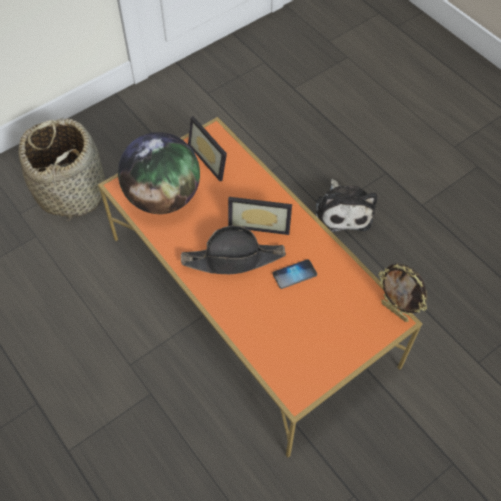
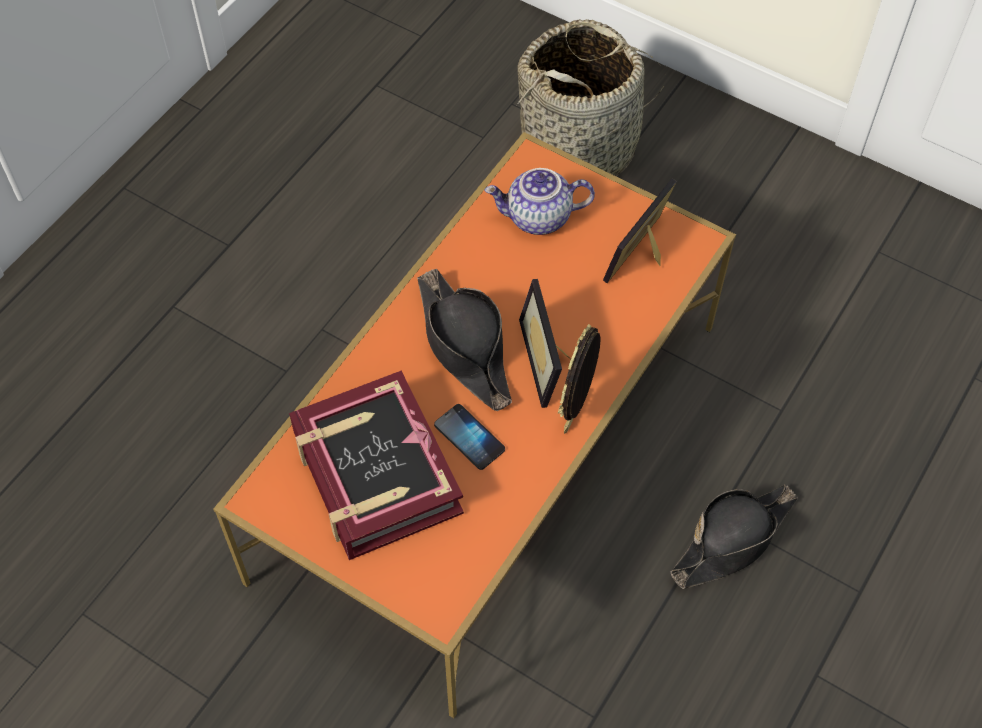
camera: 70 degrees right, 0 degrees up
(163, 197) = (538, 218): globe -> teapot
(301, 328) = (375, 473): none -> book
(343, 211) = (733, 540): plush toy -> black hat
(395, 311) = (456, 605): picture frame -> picture frame (576, 414)

